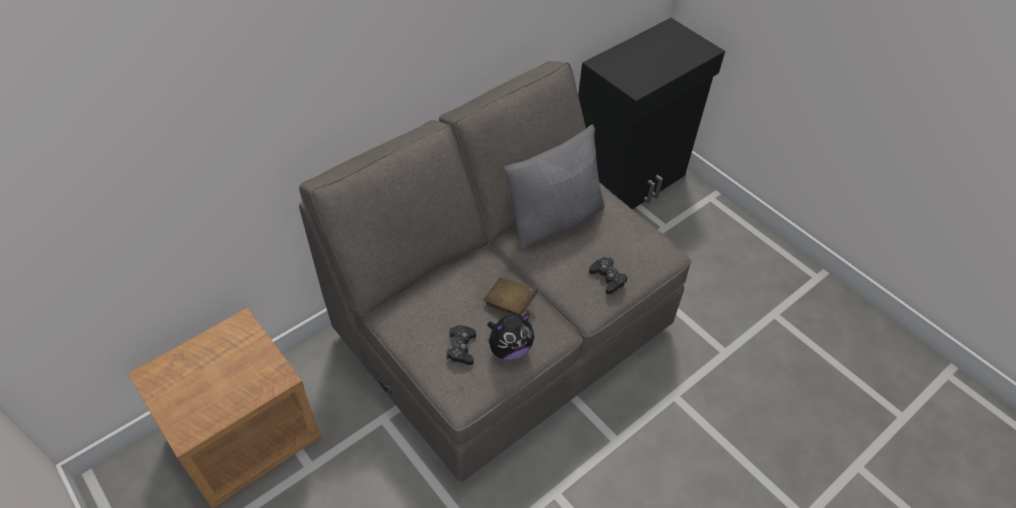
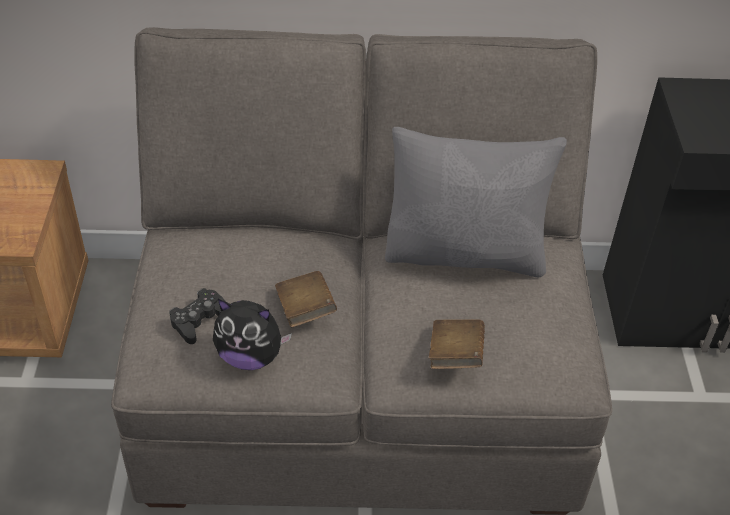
camera: 40 degrees right, 5 degrees down
(607, 278) = (455, 356): black game controller -> brown book

